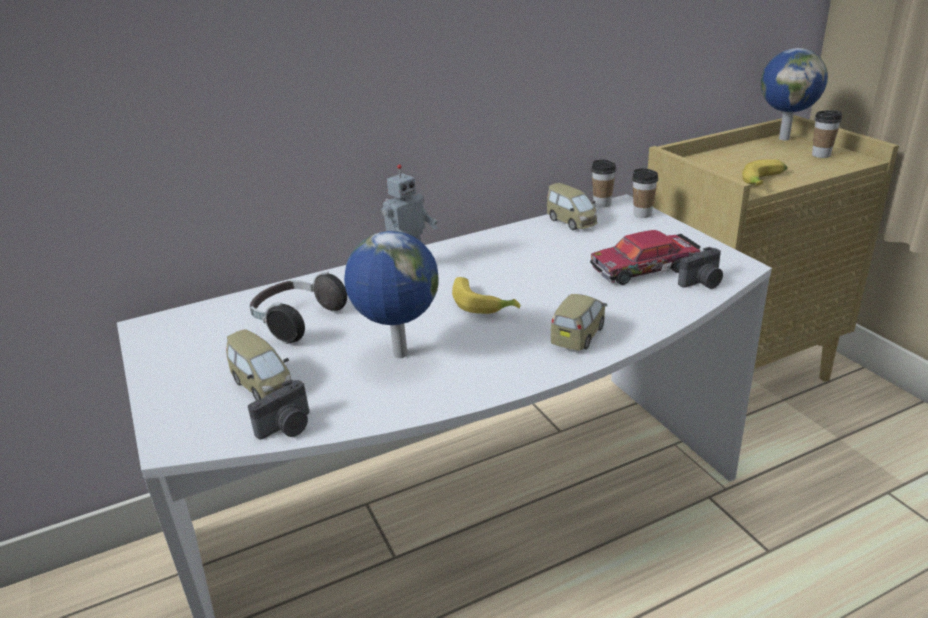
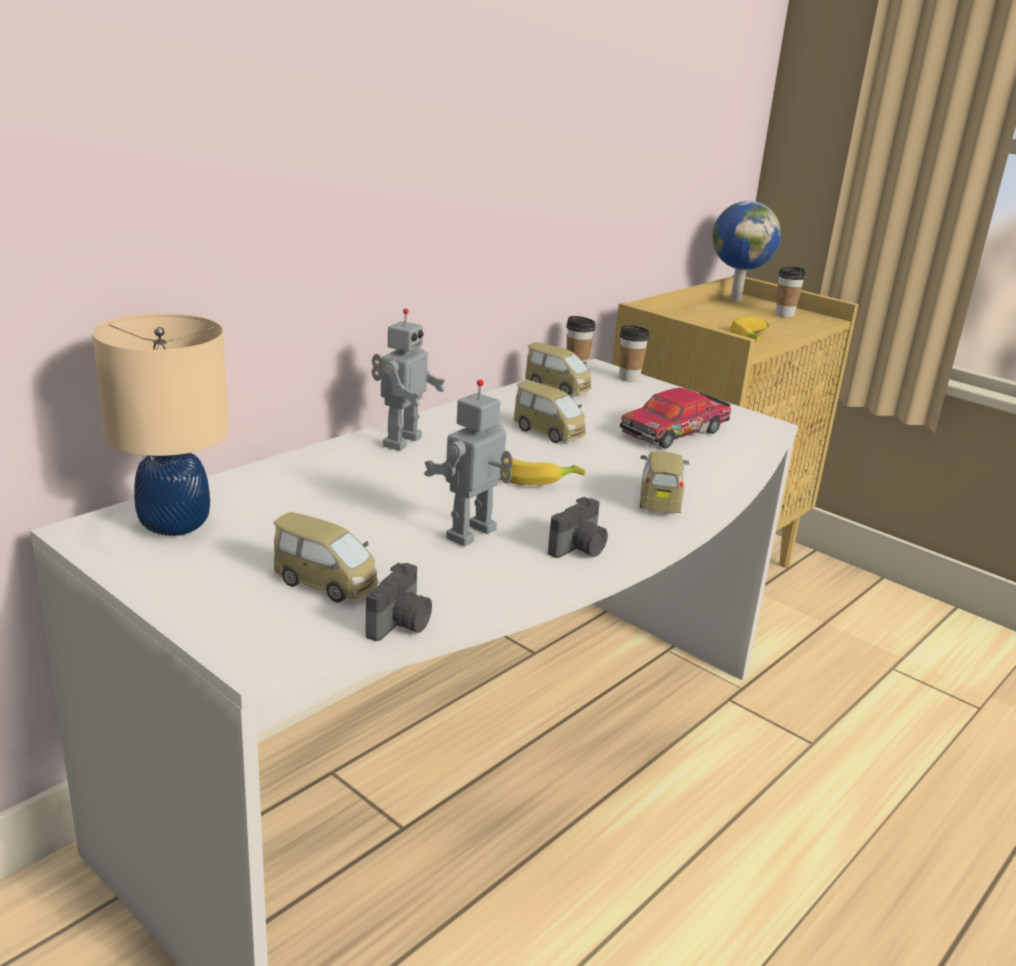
camera: 25 degrees left, 5 degrees down
(204, 328) = (178, 526): none -> beige table lamp
(296, 322) = (307, 510): headphones -> none
(399, 355) = (473, 535): globe -> toy robot
(532, 264) = (549, 432): none -> toy car
(702, 283) = (744, 442): camera -> camera (579, 549)

